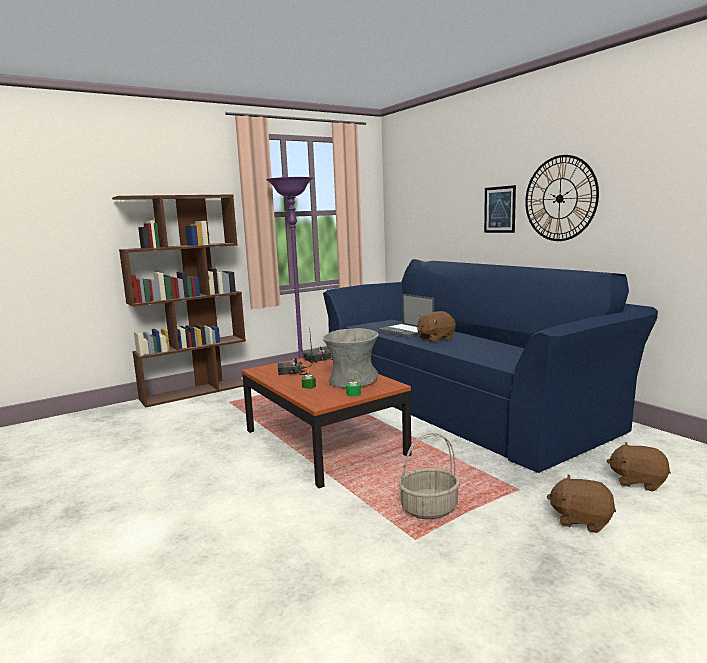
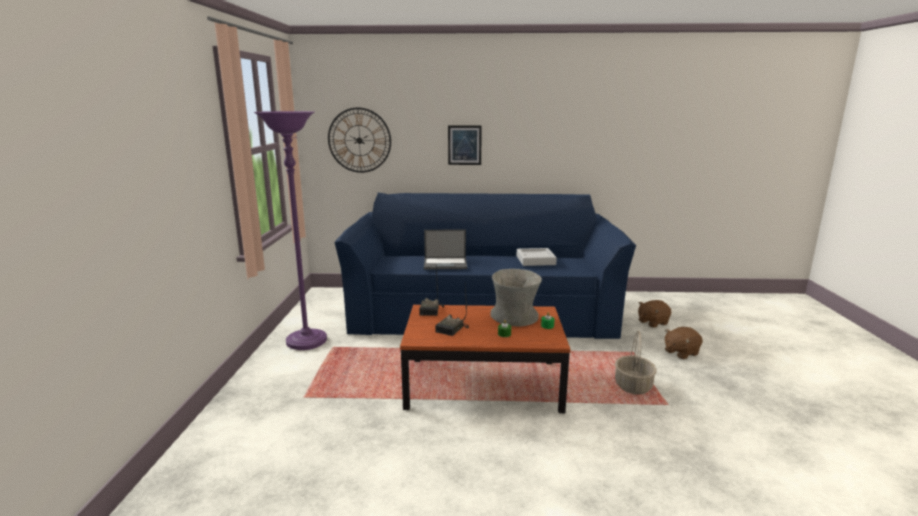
camera: 55 degrees left, 5 degrees up
(196, 391) = (226, 407): brown bookcase -> none
(435, 339) = (487, 265): brown plush toy -> none
(493, 346) = (535, 260): none -> grey tray
(560, 198) = (524, 139): wall clock -> wall clock (359, 140)

